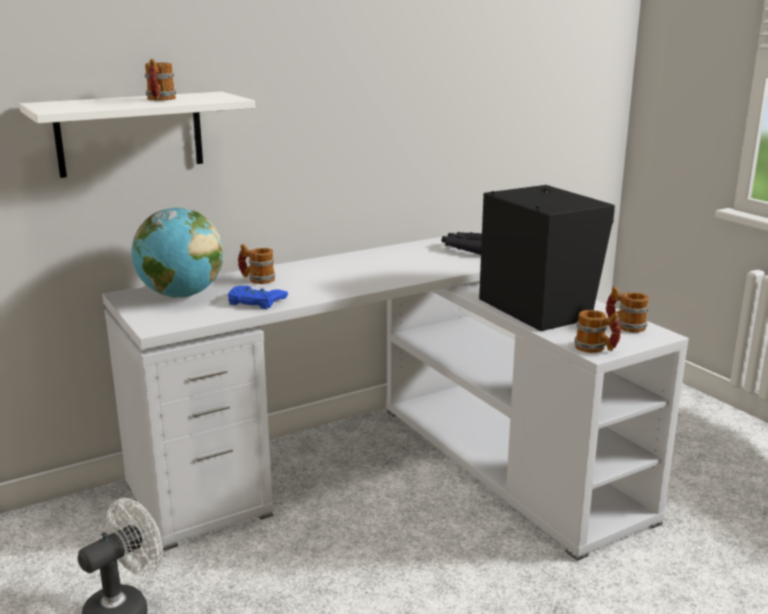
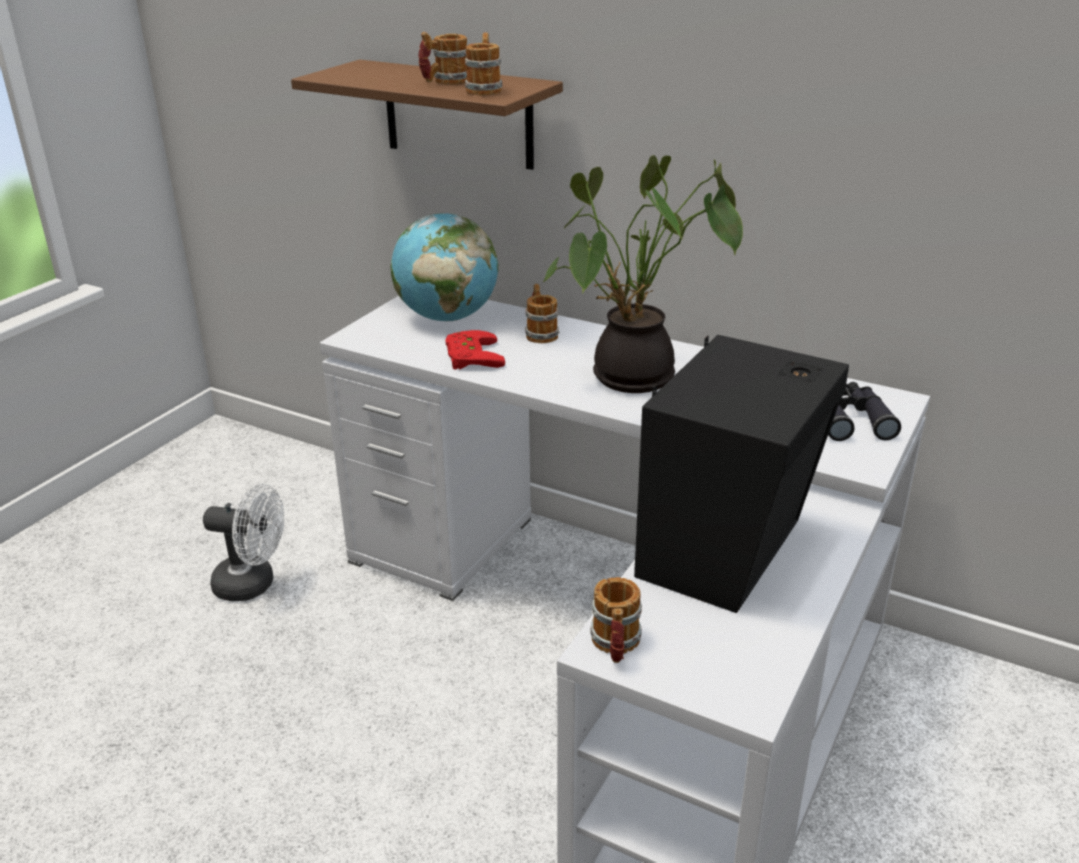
camera: 60 degrees right, 10 degrees up
(130, 134) = (458, 114): white shelf -> brown shelf
(254, 302) = (469, 356): blue game controller -> red game controller
(359, 274) = (632, 381): none -> potted plant
(625, 326) = (746, 655): mug -> mug (485, 89)

